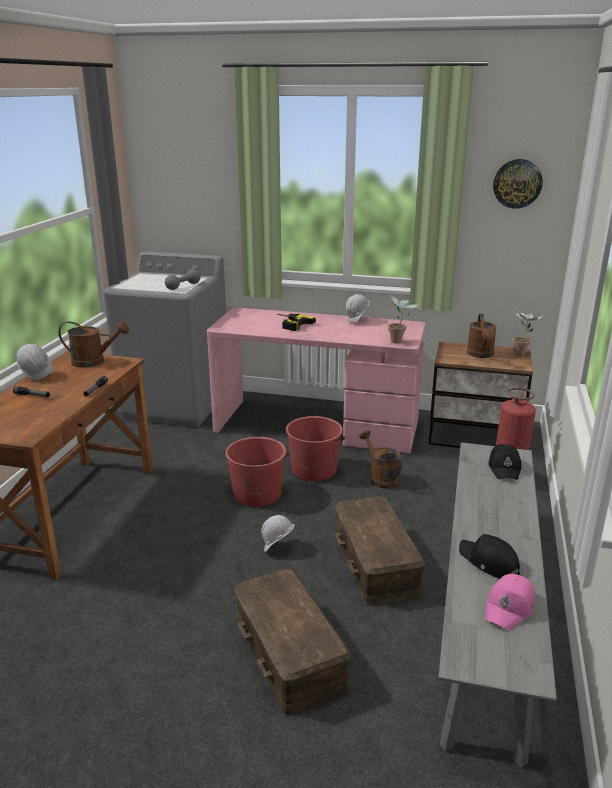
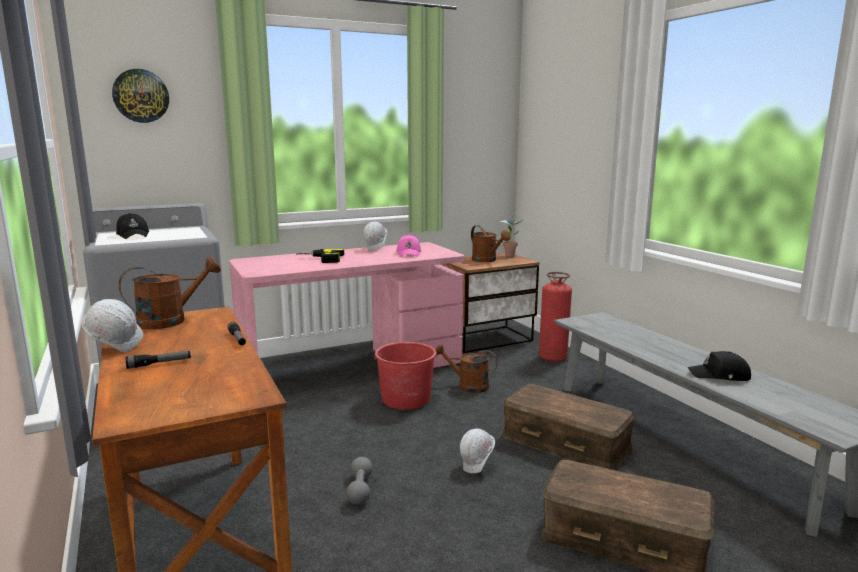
camera: 40 degrees left, 10 degrees down
(183, 286) = (190, 234): grey dumbbell -> grey dumbbell (360, 489)
(257, 493) = (386, 435): red bucket -> none
(399, 342) = (443, 254): potted plant -> none
(504, 468) = (611, 325): black cap -> black cap (133, 235)
(510, 607) = (783, 393): pink cap -> pink cap (409, 253)
(517, 183) = (478, 113): wall clock -> wall clock (141, 96)

